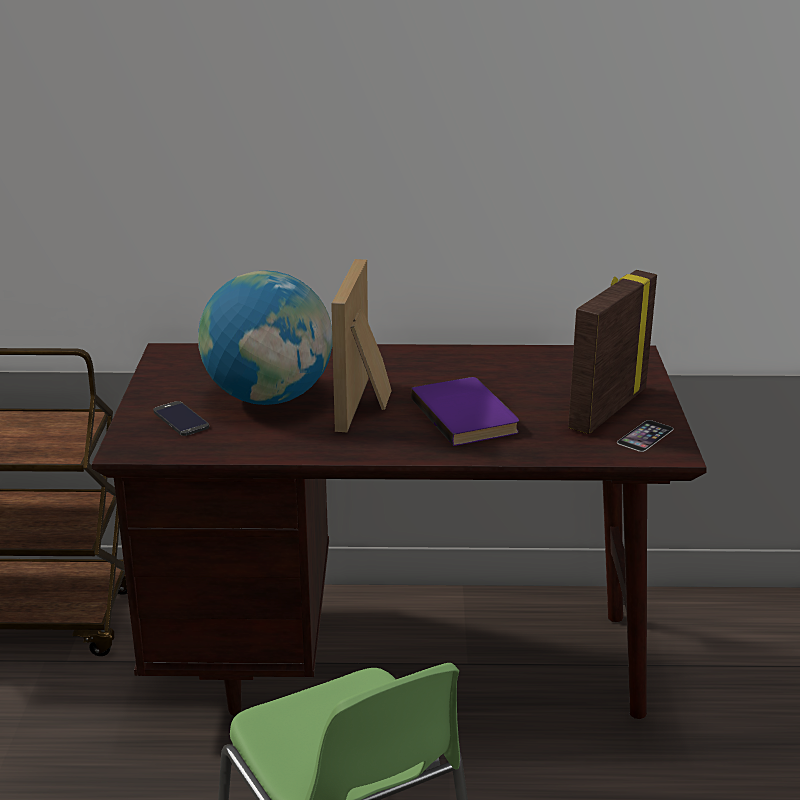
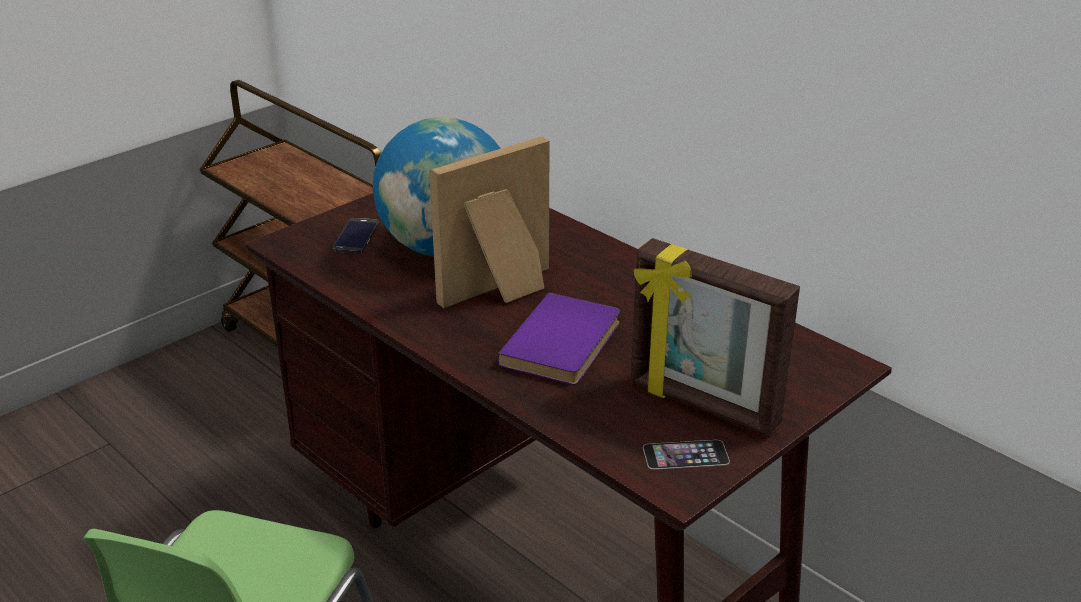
camera: 45 degrees right, 5 degrees up
(605, 408) = (702, 406): picture frame -> picture frame turned 135 degrees counterclockwise

